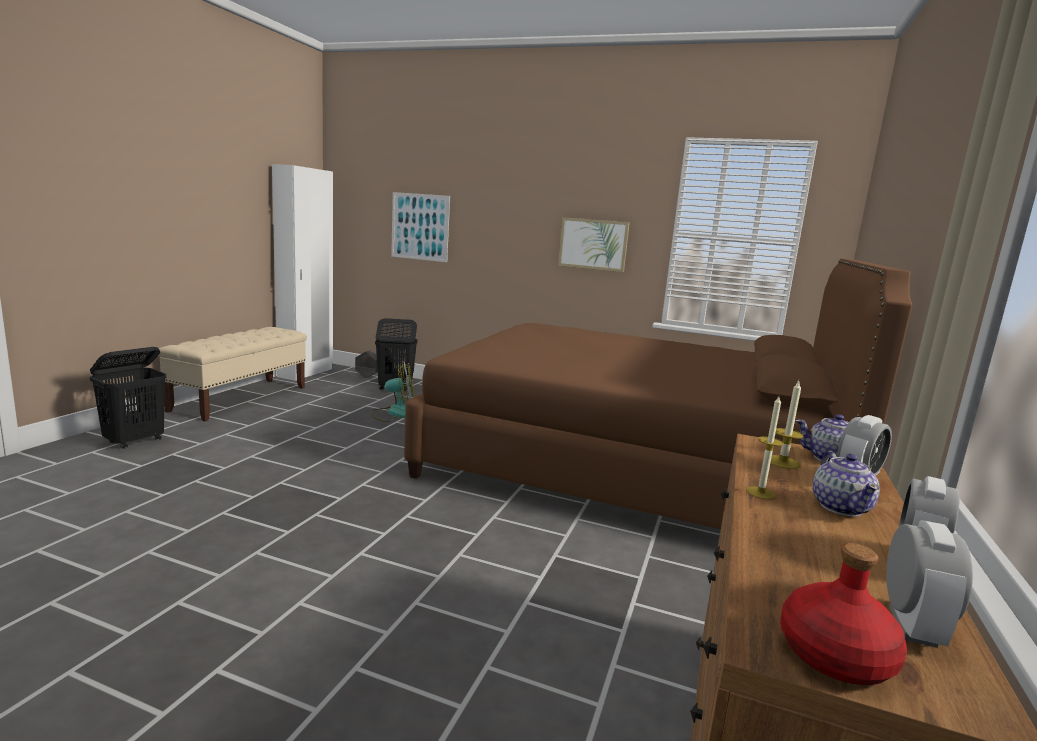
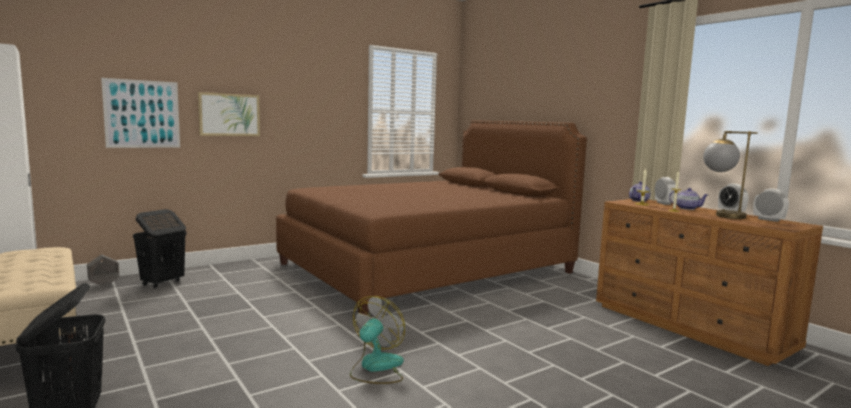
camera: 55 degrees left, 5 degrees down
(394, 413) = (225, 296): fan -> fan (376, 368)
(593, 244) = (316, 121): picture -> picture (229, 114)
(803, 548) = (721, 216): none -> table lamp
(836, 656) = (787, 226): red bottle -> none

